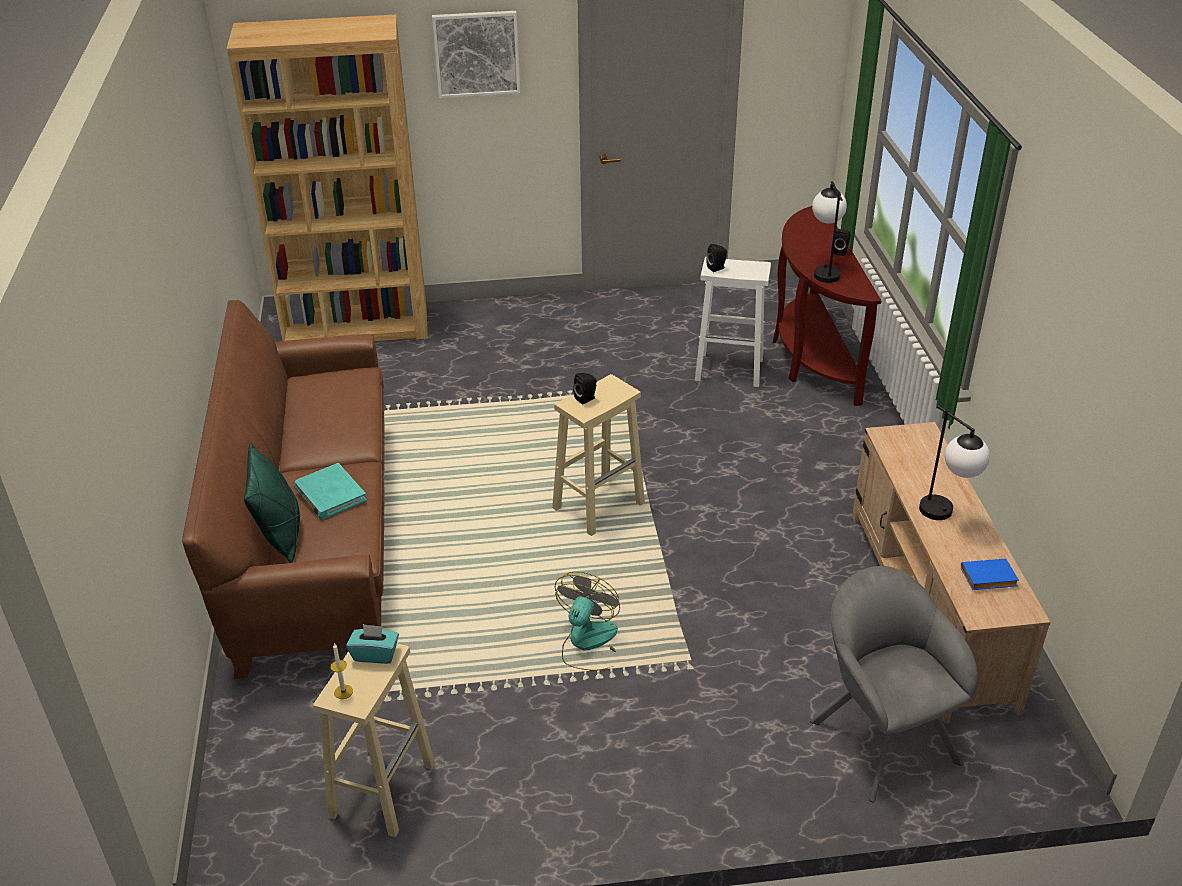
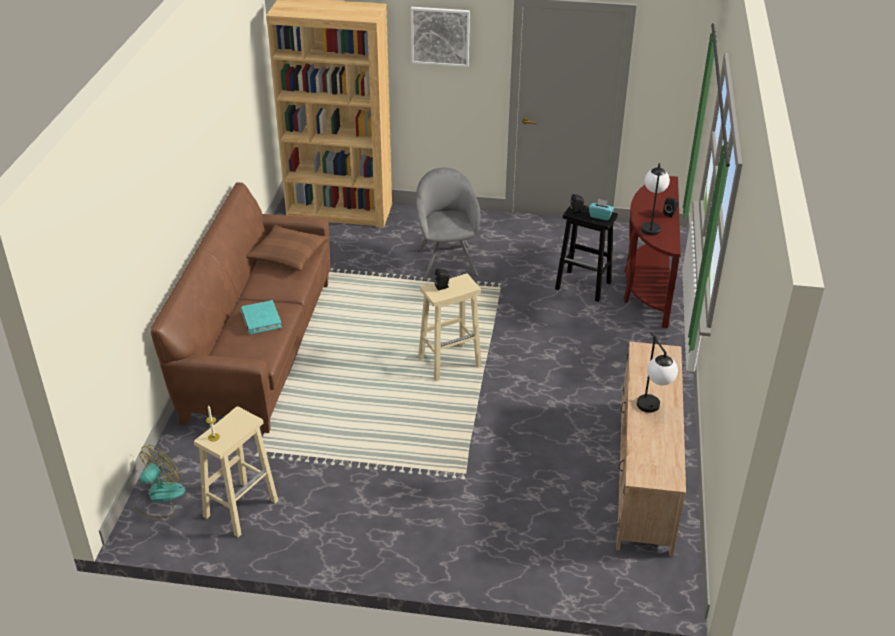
camera: 15 degrees right, 0 degrees up
(281, 535) = (222, 339): green pillow -> none
(331, 395) = (288, 255): none -> brown pillow
(375, 654) = (241, 419): turquoise tissue box -> turquoise tissue box (600, 216)
(588, 644) = (404, 449): fan -> fan (159, 497)
(730, 370) = (584, 286): white stool -> black stool
(880, 735) = (569, 547): grey armchair -> grey armchair (446, 260)
(987, 579) = (658, 456): blue book -> none

